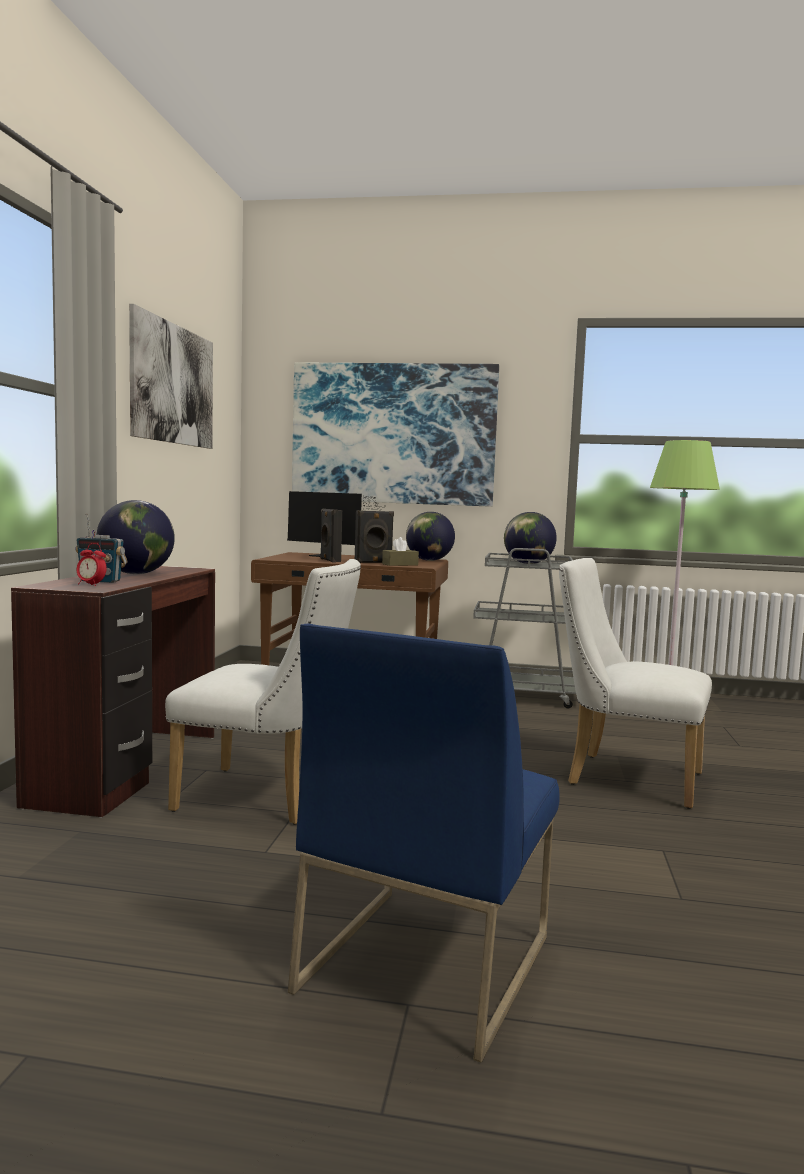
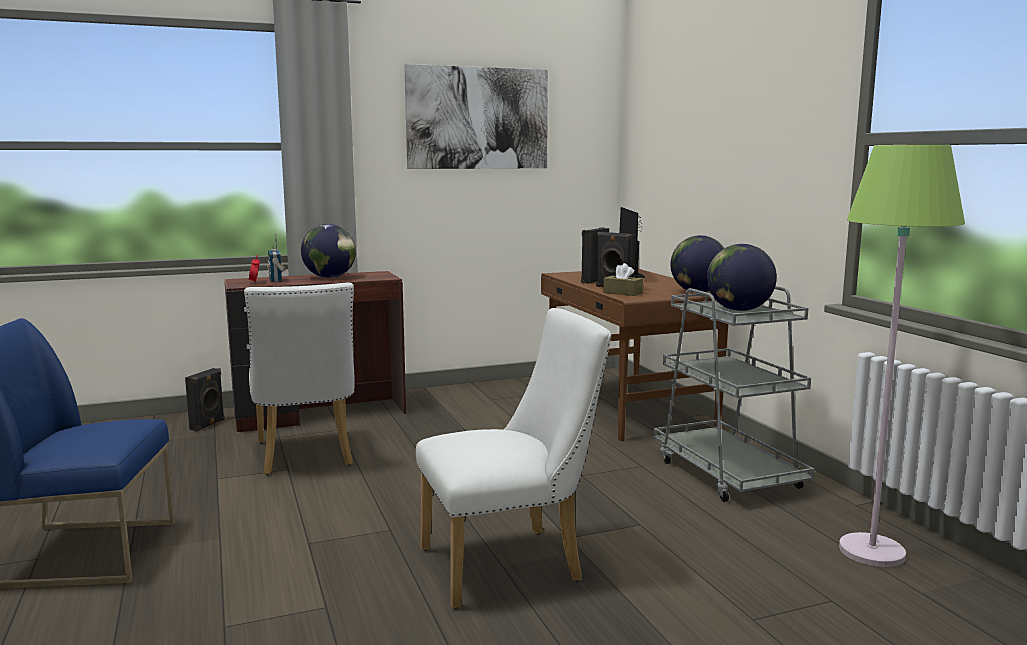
camera: 60 degrees right, 5 degrees up
(26, 829) = (208, 425): none -> black speaker
(393, 434) = (707, 142): picture -> none
(624, 777) = (512, 564): white chair -> white chair turned 75 degrees clockwise

